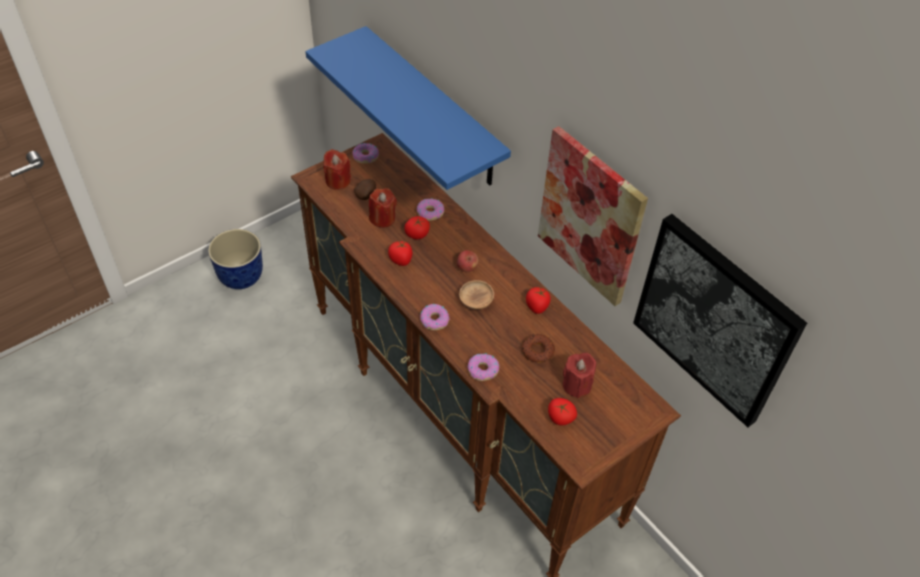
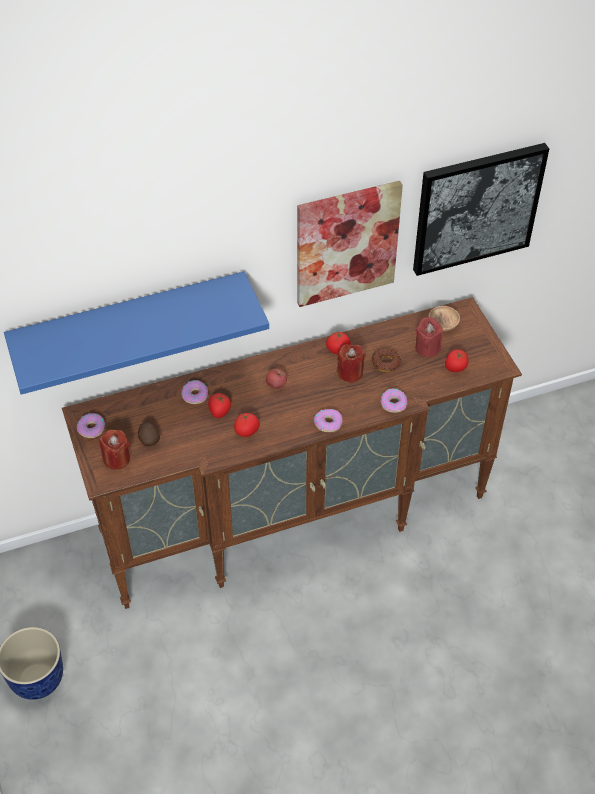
camera: 70 degrees left, 0 degrees up
(382, 218) = (186, 433): red candle -> red candle (350, 373)
(476, 301) = (317, 389): brown bowl -> brown bowl (443, 324)

